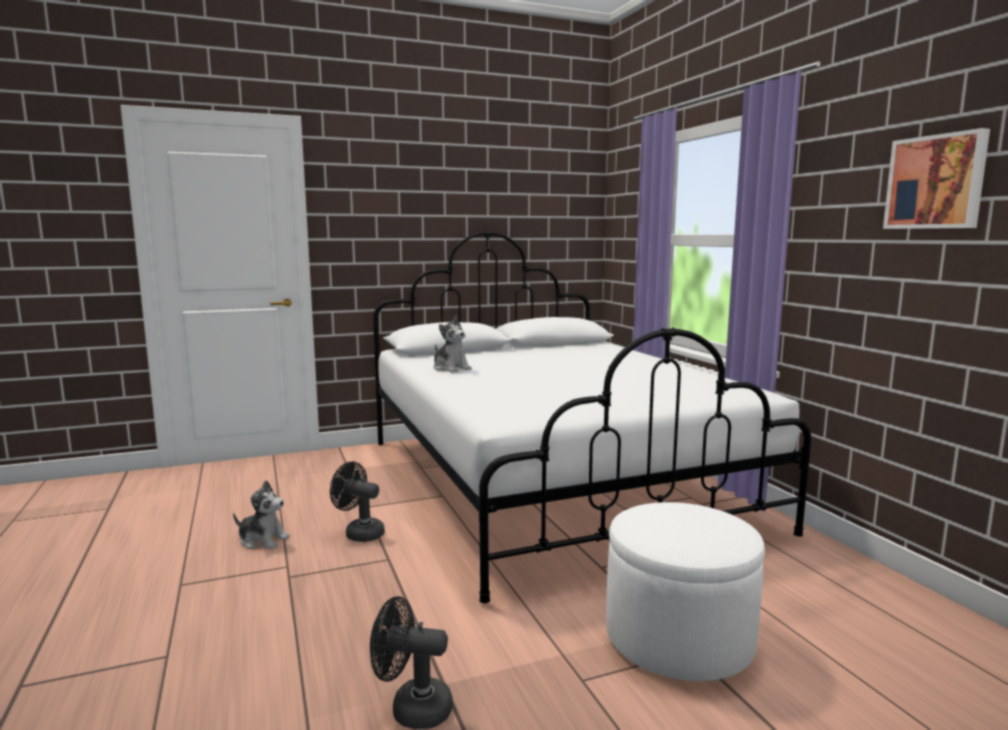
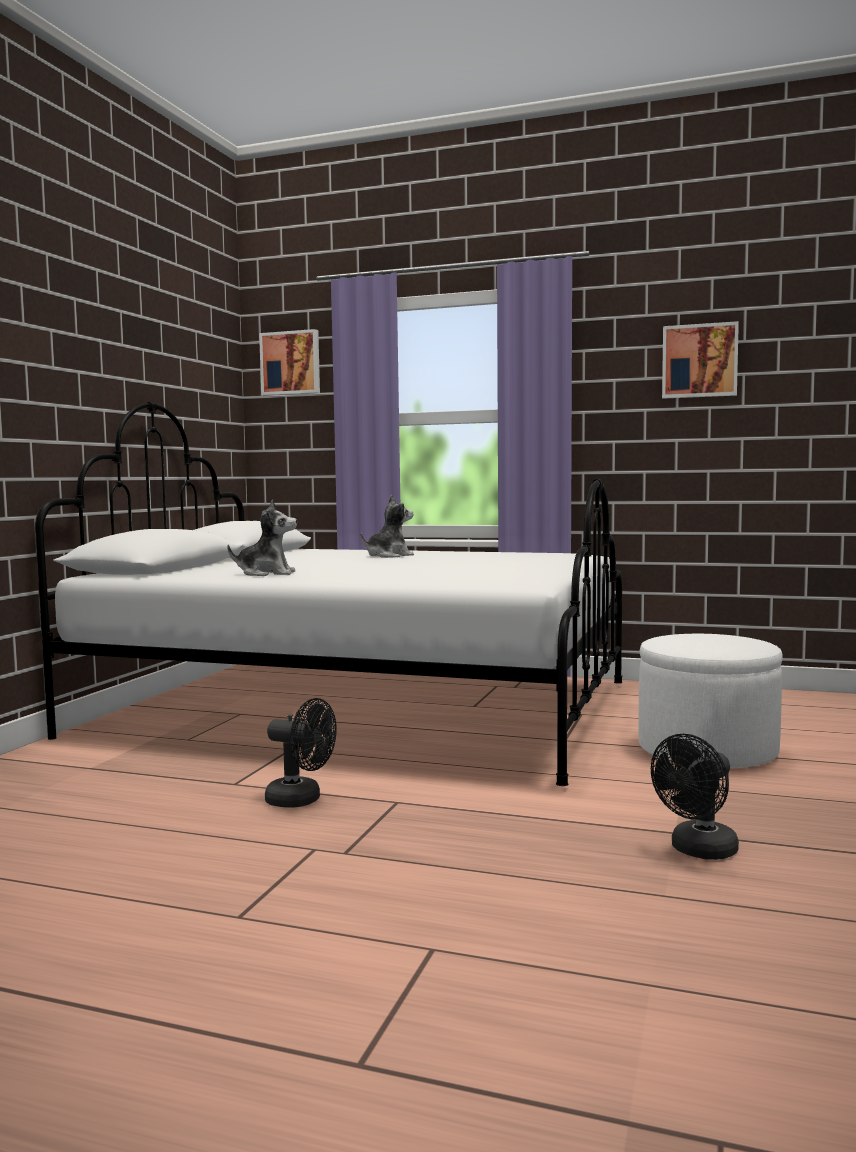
camera: 50 degrees left, 5 degrees down
(263, 540) = (206, 849): plush toy -> plush toy (388, 556)
(359, 533) = (301, 800): black fan -> black fan turned 135 degrees counterclockwise
(628, 190) = (291, 363): none -> picture

